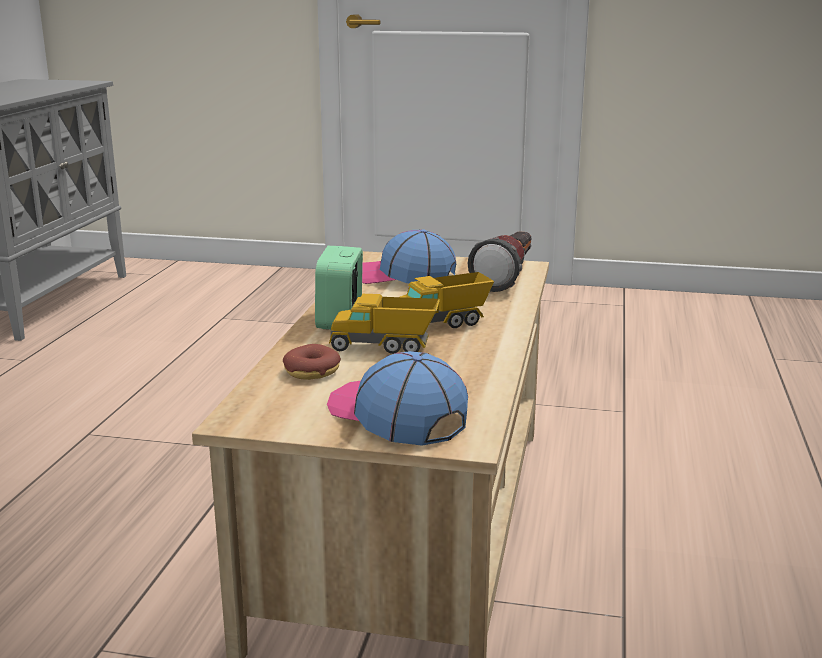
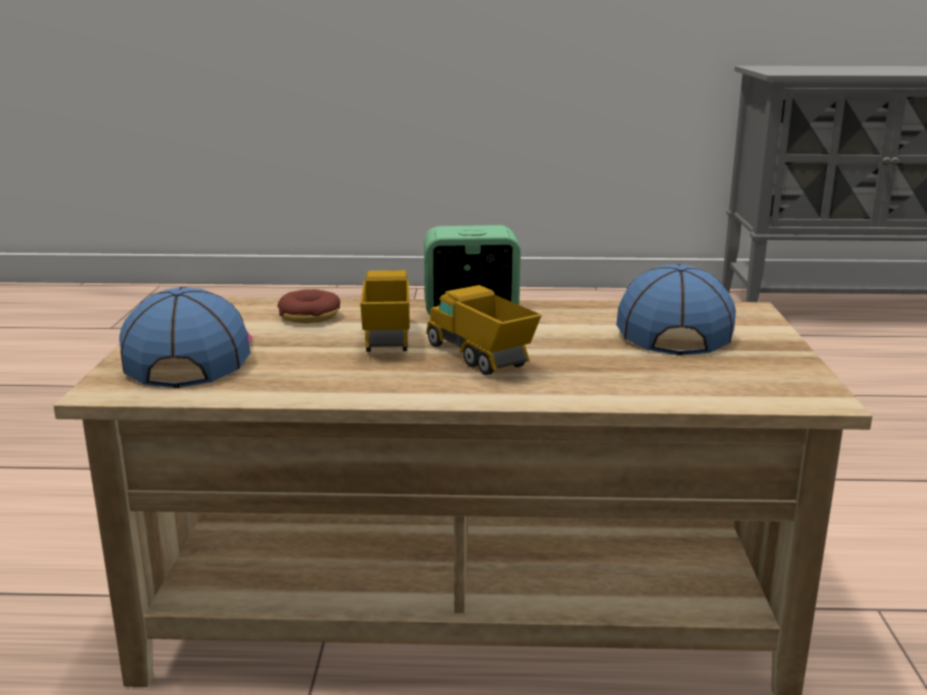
camera: 80 degrees right, 0 degrees up
(396, 414) = (190, 356): cap -> cap turned 45 degrees counterclockwise
(508, 278) = (730, 387): flashlight -> none

